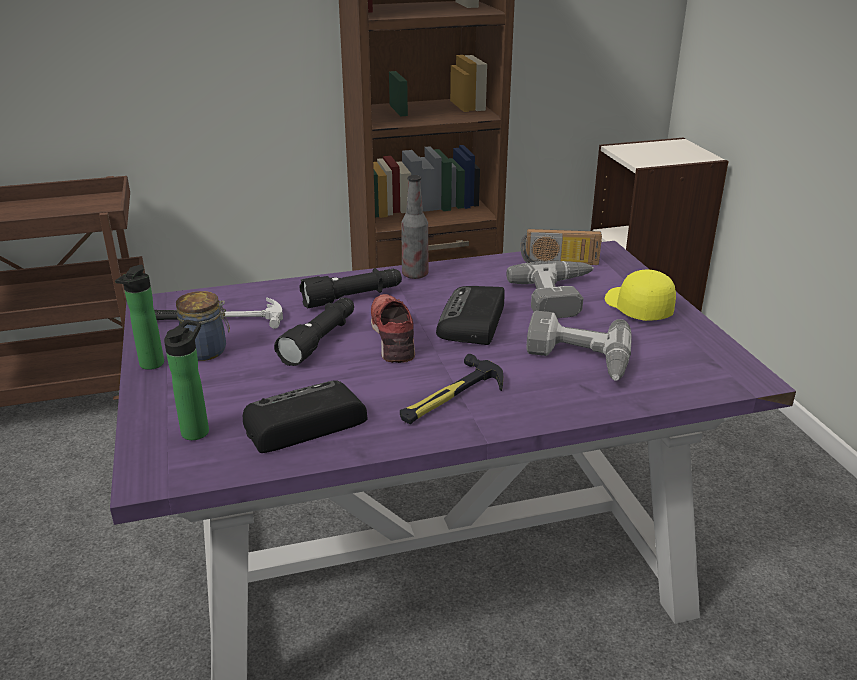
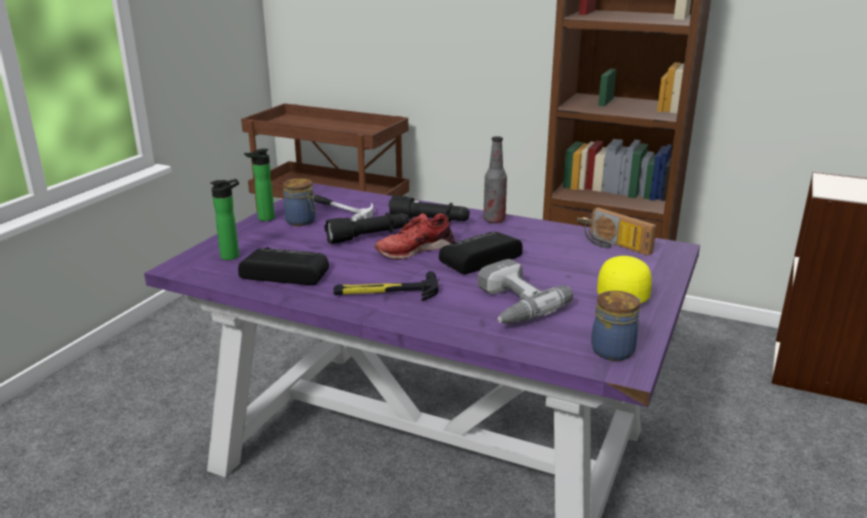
camera: 40 degrees right, 5 degrees down
(394, 336) = (415, 249): red shoe -> red shoe turned 150 degrees counterclockwise
(560, 297) = (574, 265): power drill -> none
(719, 366) = (614, 350): none -> jar

